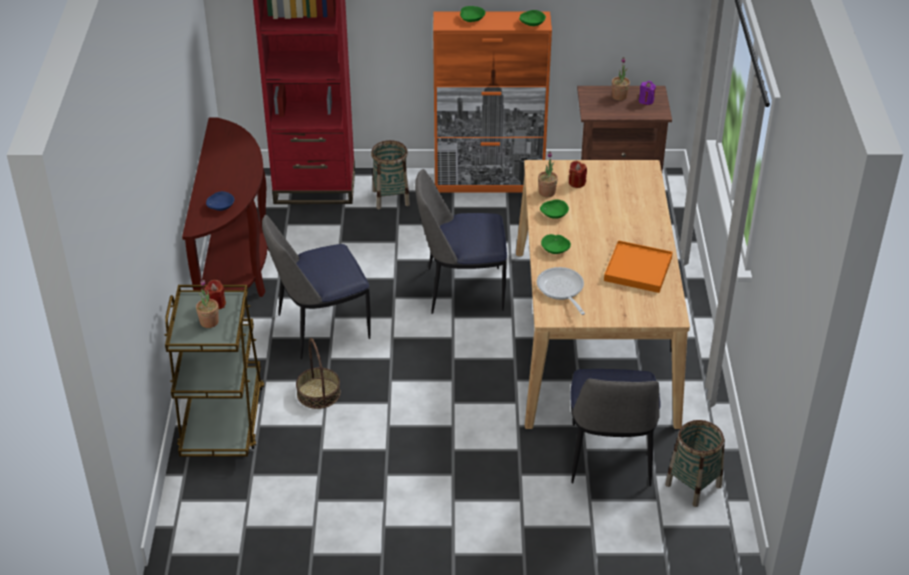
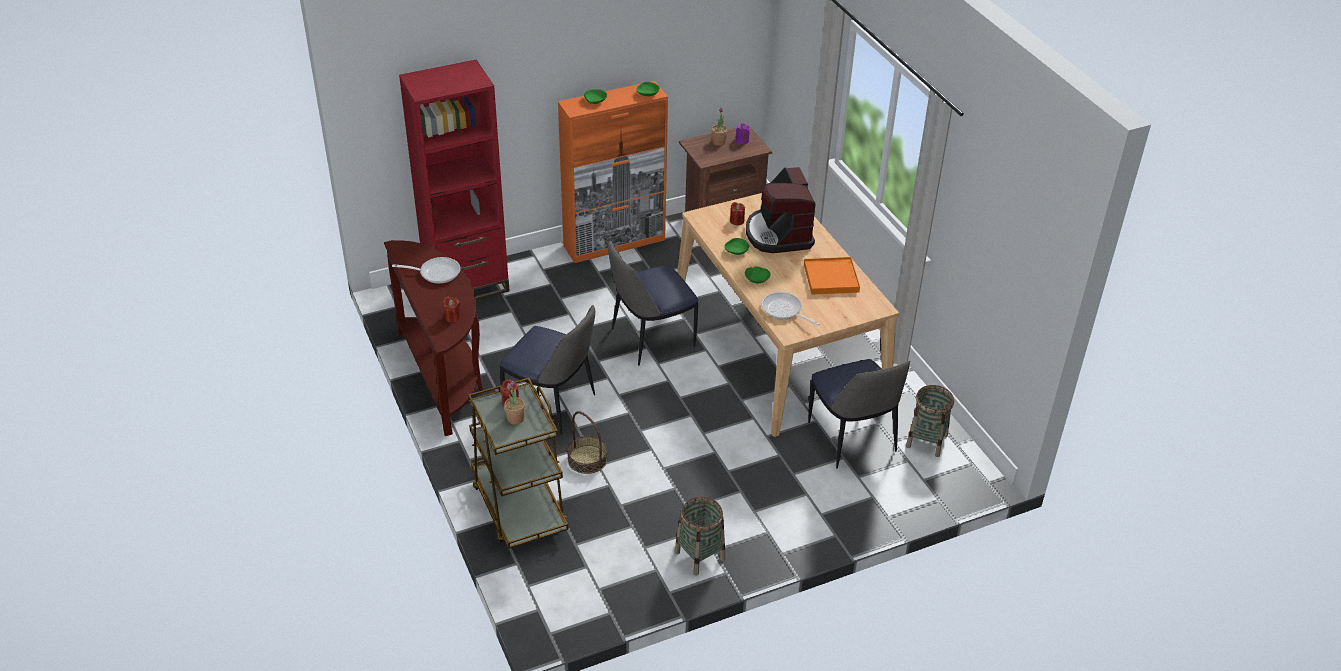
camera: 25 degrees left, 0 degrees up
(220, 206) = (452, 317): blue bowl -> red candle
(235, 159) = (436, 273): none -> frying pan
(320, 328) = (552, 404): chair -> chair turned 105 degrees counterclockwise
(391, 197) = (539, 277): basket -> basket (699, 555)
(547, 192) = (718, 235): potted plant -> none
(612, 208) = (778, 234): none -> coffee machine

